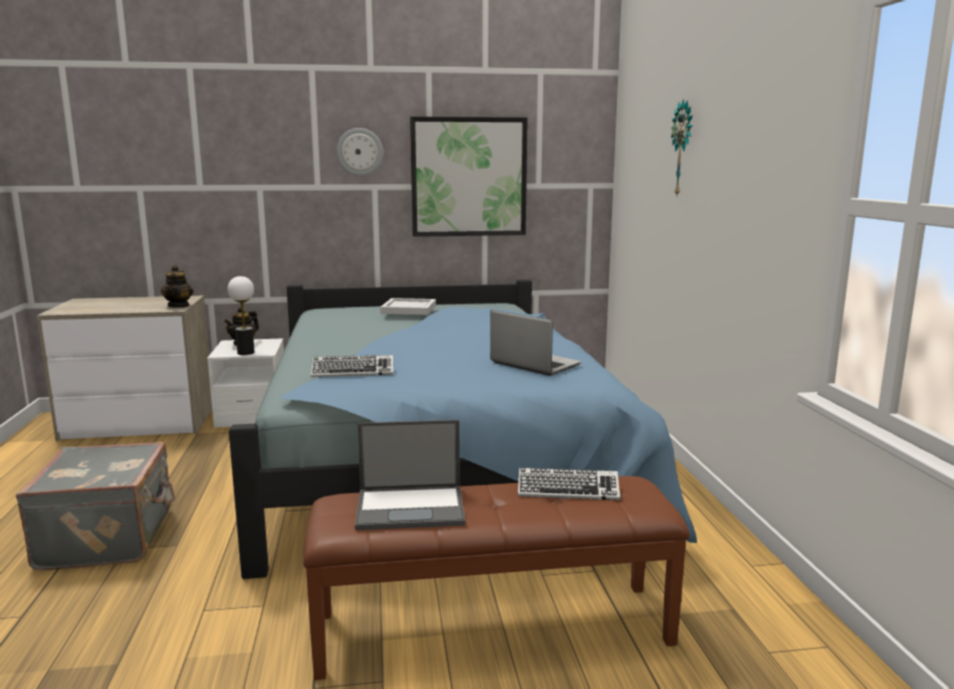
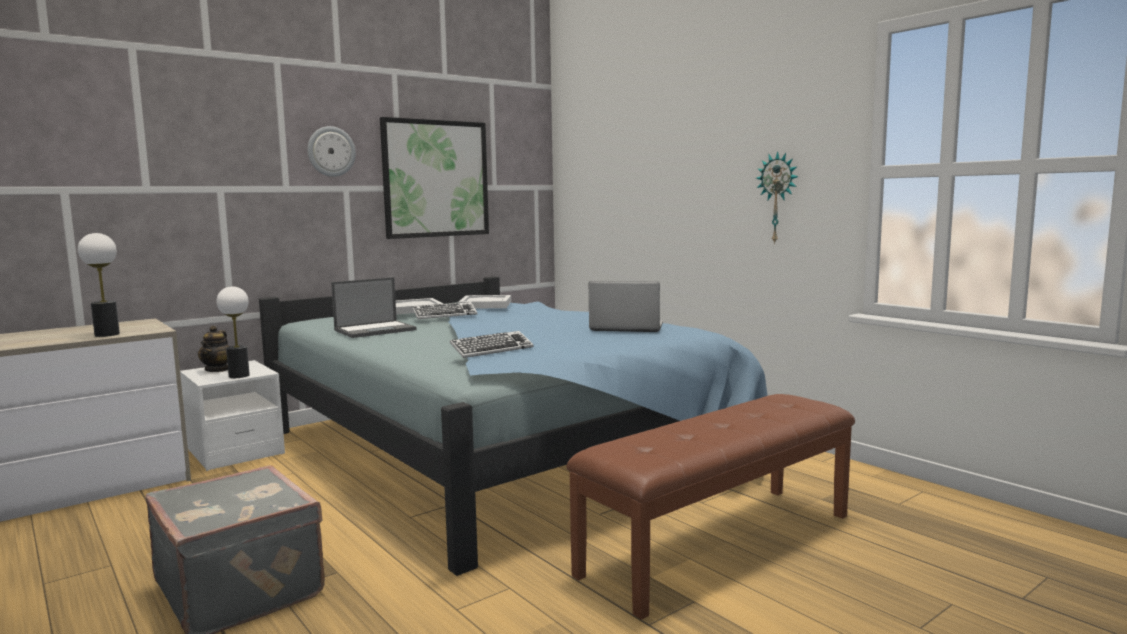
camera: 30 degrees left, 5 degrees down
(140, 309) = (106, 334): none -> table lamp
(179, 306) = (153, 328): teapot -> none
(412, 507) = (672, 440): laptop -> laptop (376, 330)
(477, 312) = (485, 304): none -> white tray
(568, 490) = (755, 408): keyboard -> keyboard (444, 315)
(683, 148) = (664, 146): wall clock -> wall clock (778, 198)

